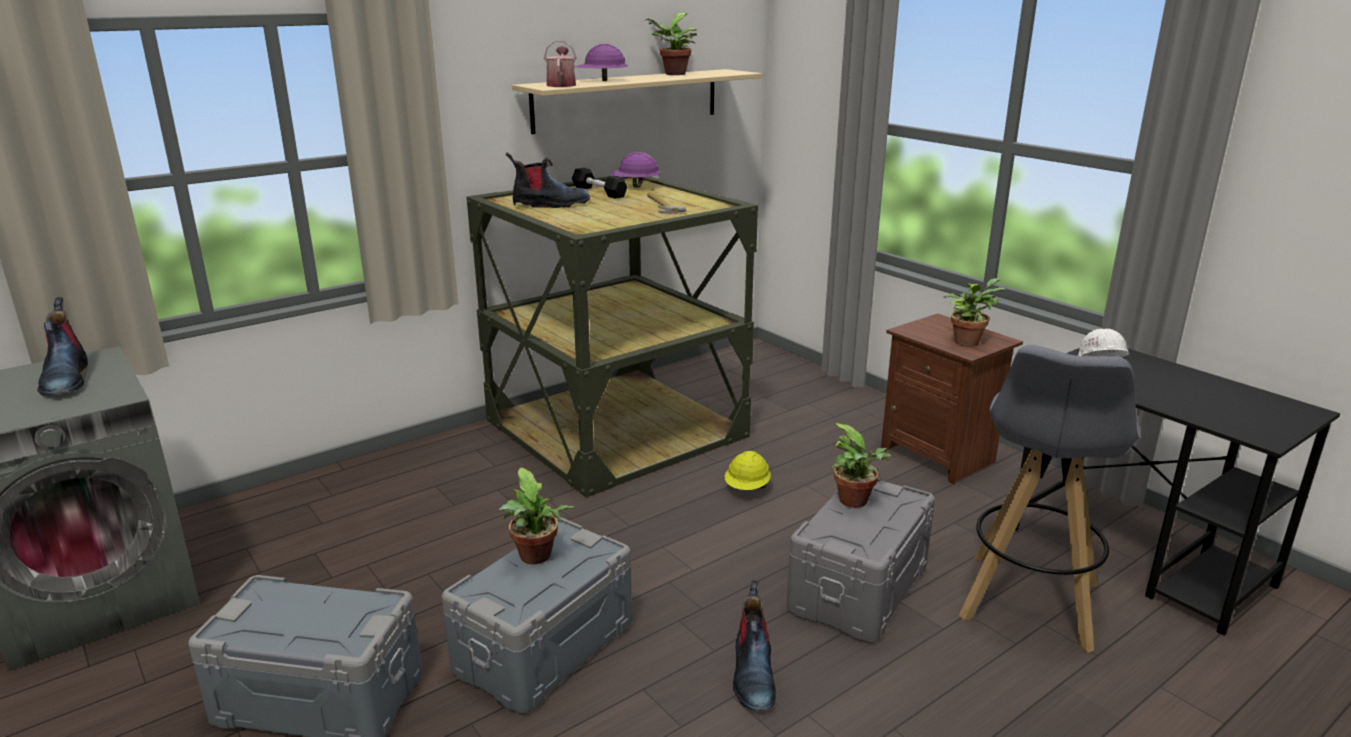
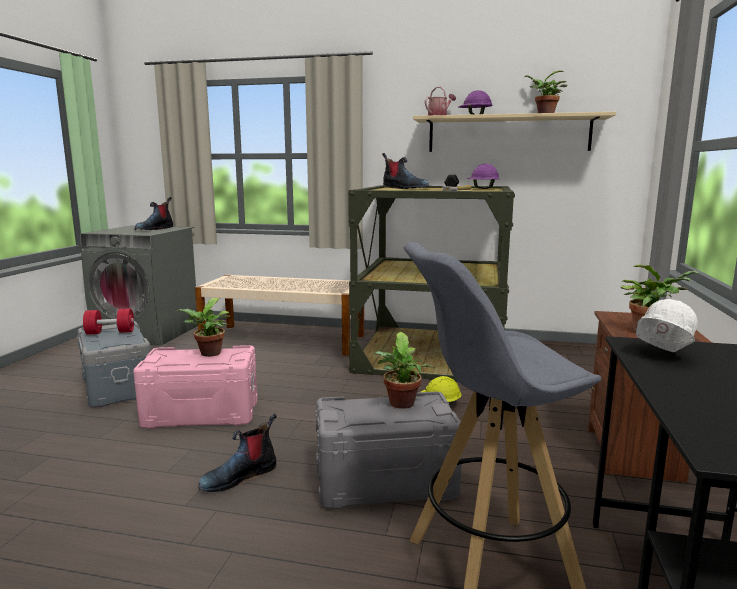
camera: 50 degrees right, 10 degrees down
(274, 614) = (110, 332): none -> red dumbbell
(389, 492) = (284, 339): none -> beige bench
(543, 647) = (201, 412): grey storage box -> pink storage box

